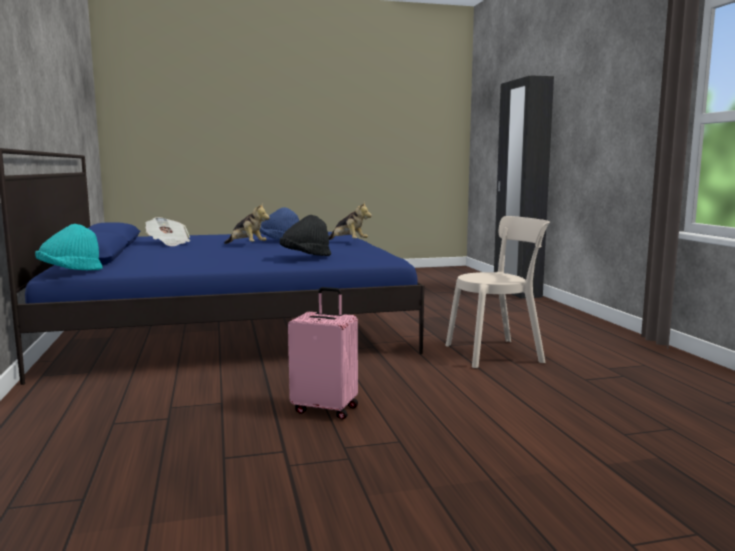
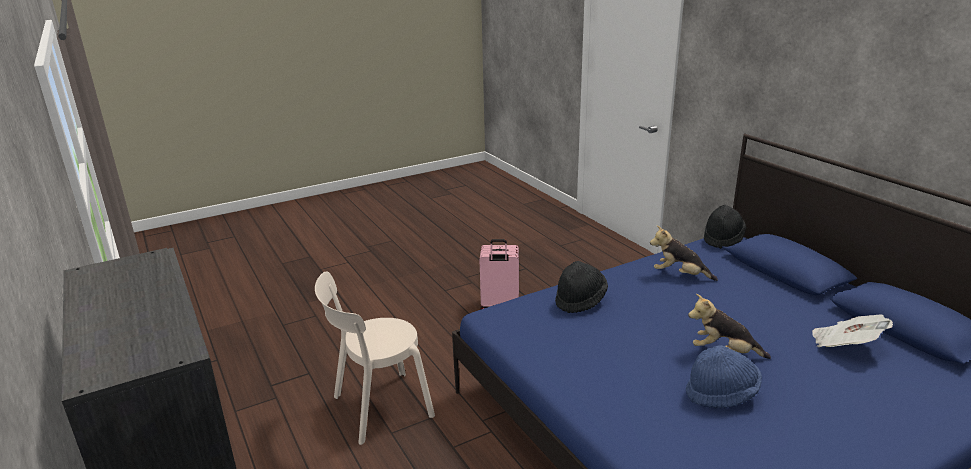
camera: 165 degrees right, 15 degrees up
(70, 272) = (723, 239): turquoise hat -> black hat
(348, 242) = (605, 404): plush toy -> plush toy (679, 275)

